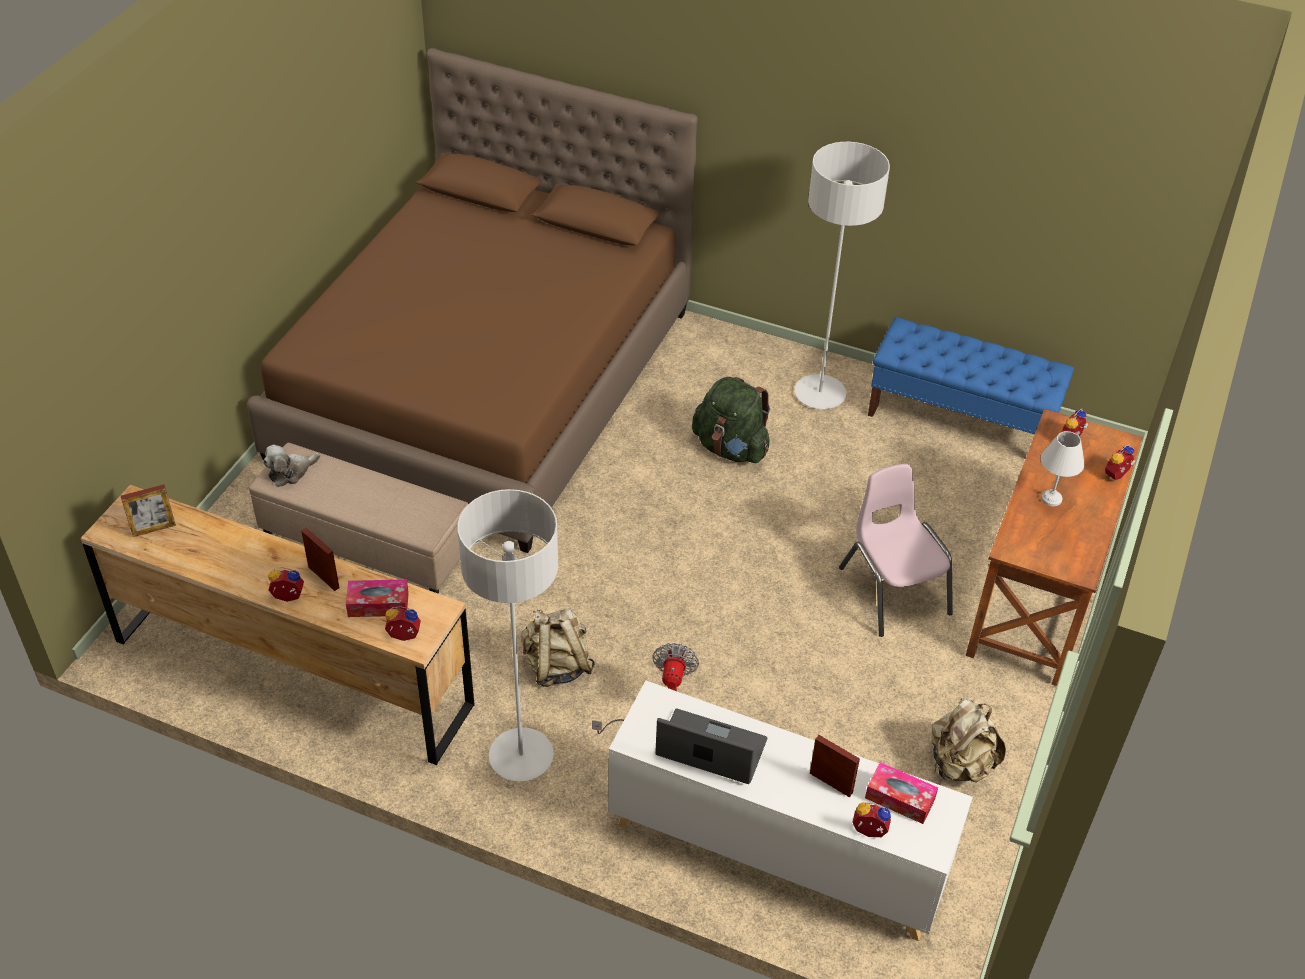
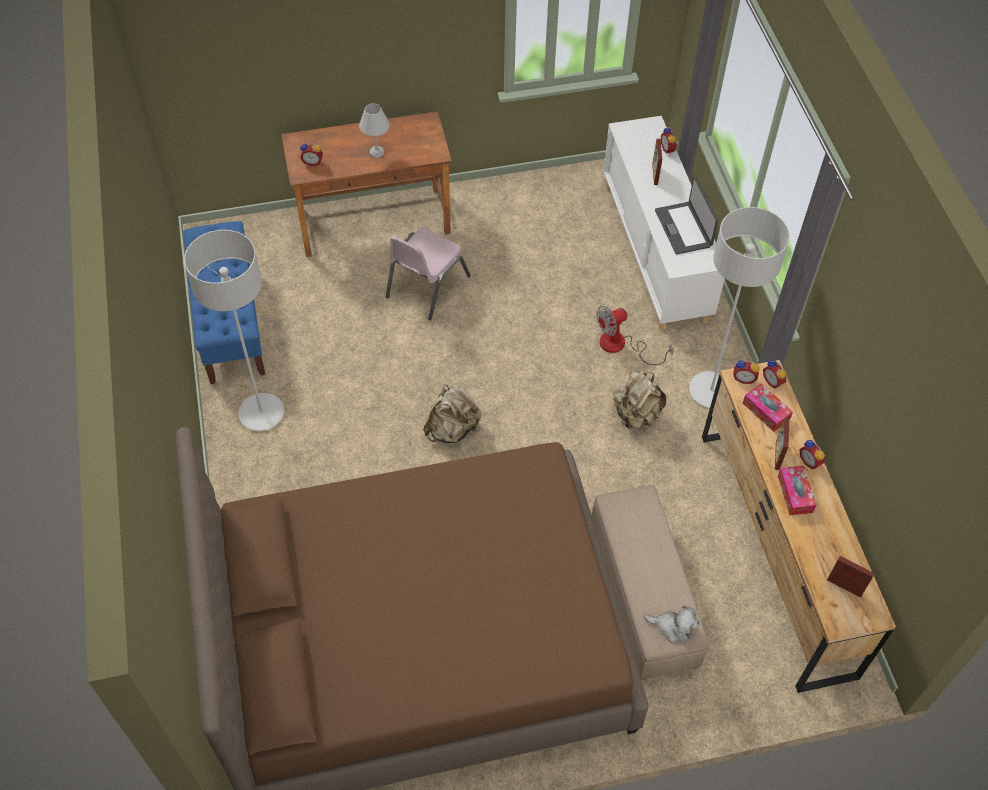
camera: 125 degrees left, 10 degrees up
(731, 448) = (364, 434): green backpack -> none
(899, 798) = (637, 147): tissue box -> tissue box (795, 494)
(959, 764) = (530, 206): beige backpack -> beige backpack (452, 429)
(1117, 476) = (330, 132): alarm clock -> alarm clock (744, 378)

